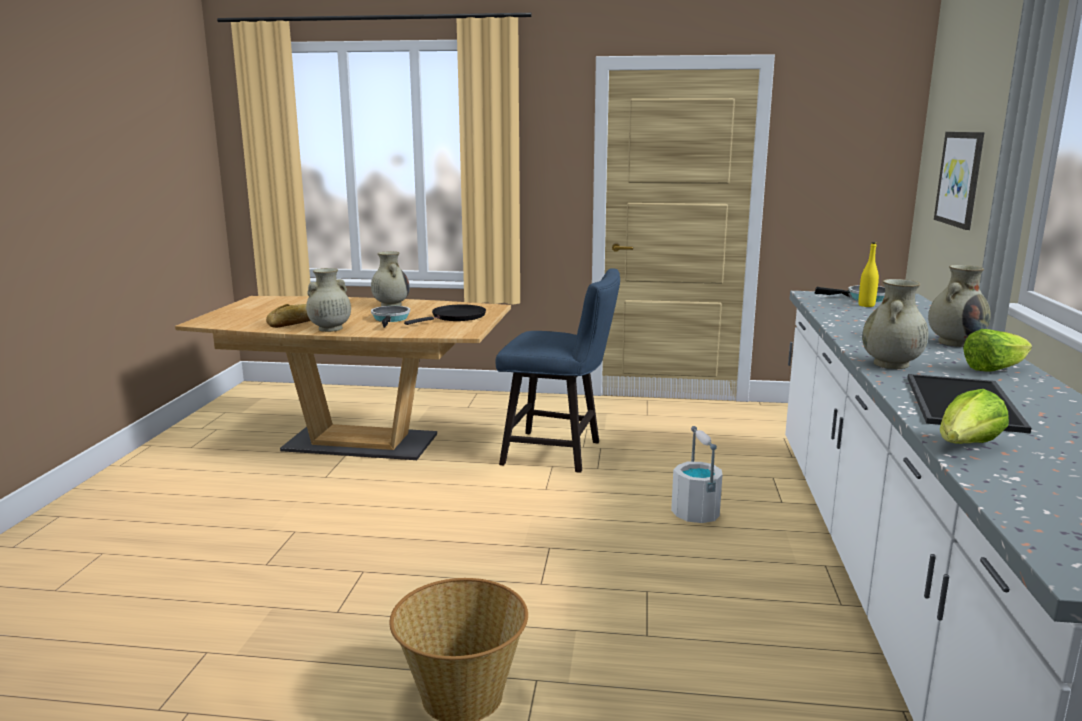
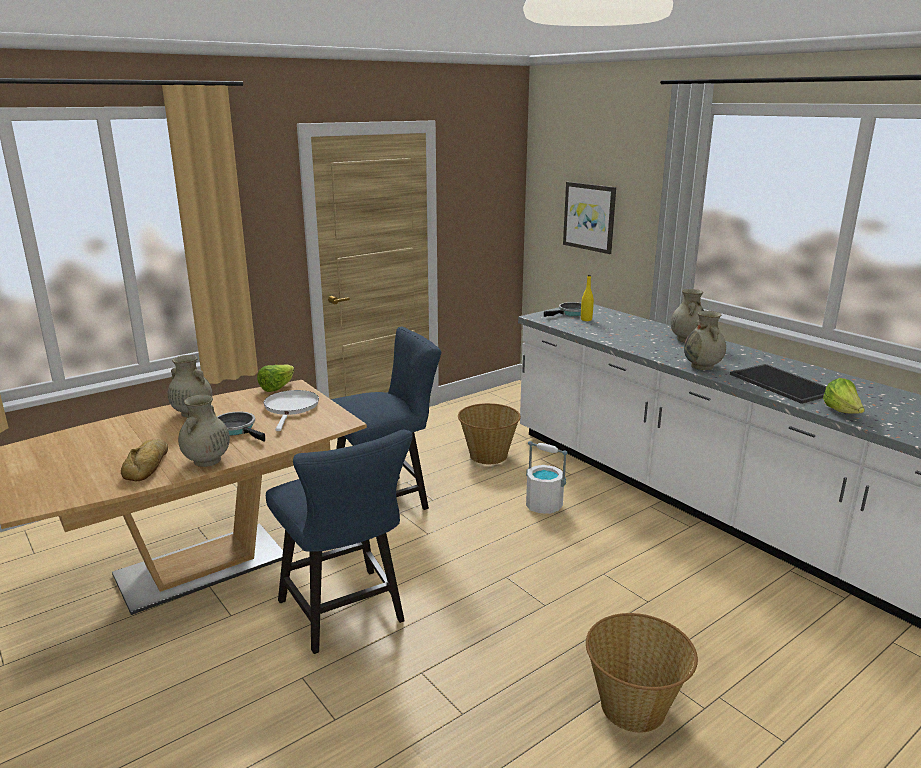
camera: 45 degrees left, 5 degrees up
(386, 511) = (346, 615): none -> blue chair
(456, 317) = (291, 408): black frying pan -> white frying pan
(719, 455) = (488, 455): none -> basket
(993, 369) = (741, 355): lettuce -> lettuce (277, 388)

